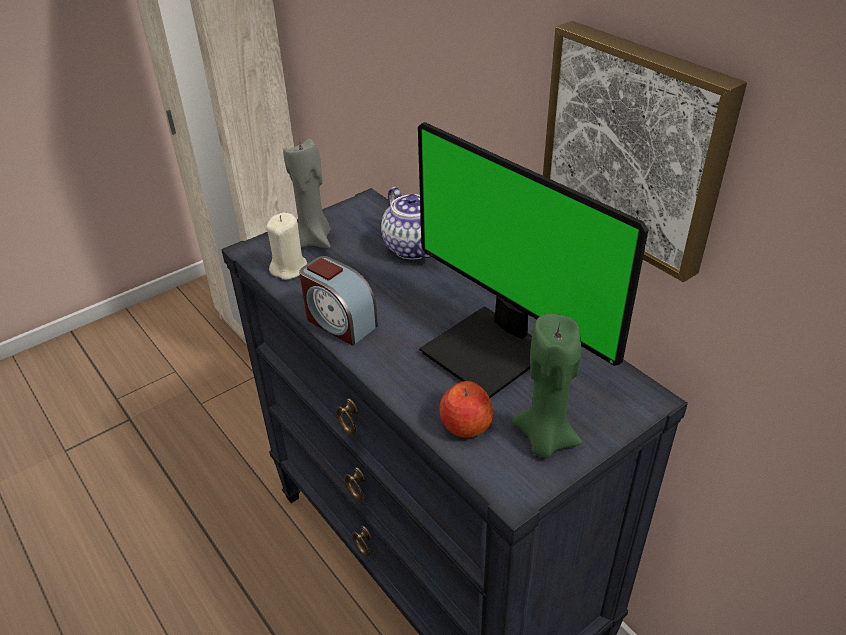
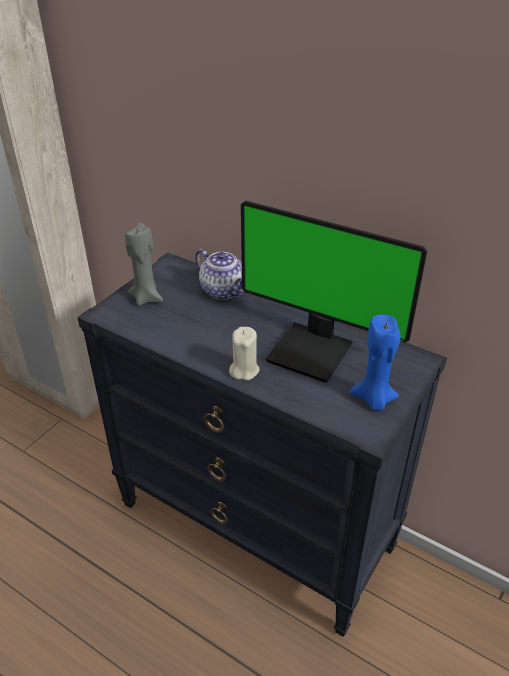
camera: 20 degrees left, 0 degrees up
(289, 269) = (139, 322): beige candle -> beige candle (244, 370)
(339, 322) = (198, 353): alarm clock -> none
(465, 425) = (320, 402): apple -> none
(545, 439) = (374, 399): green candle -> blue candle
(635, 147) = (397, 199): picture -> none

